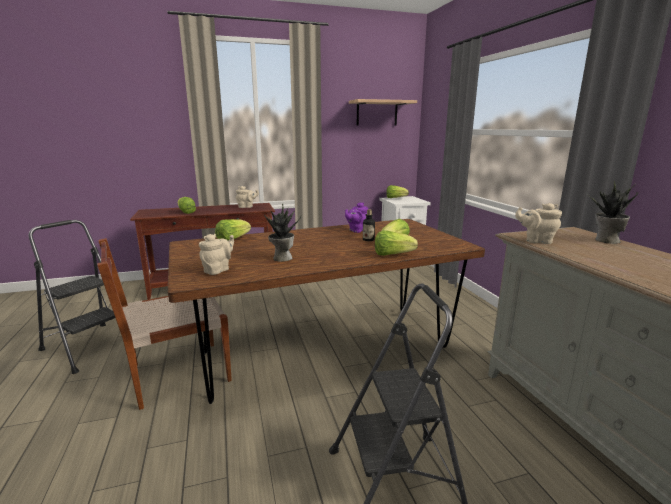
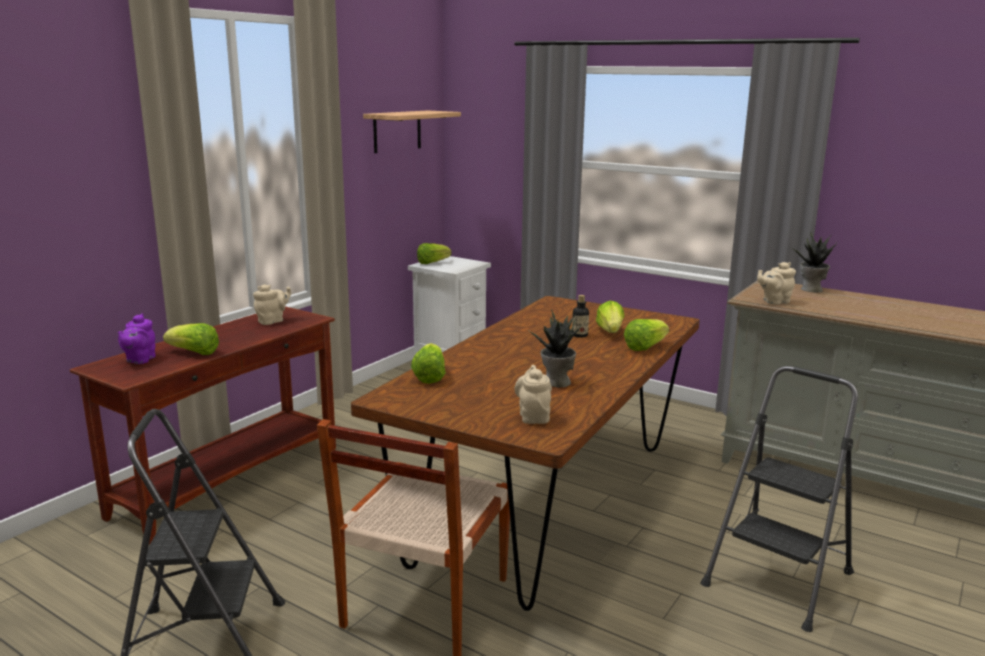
camera: 40 degrees left, 0 degrees up
(356, 230) = (536, 326): purple teapot -> purple teapot (139, 360)

